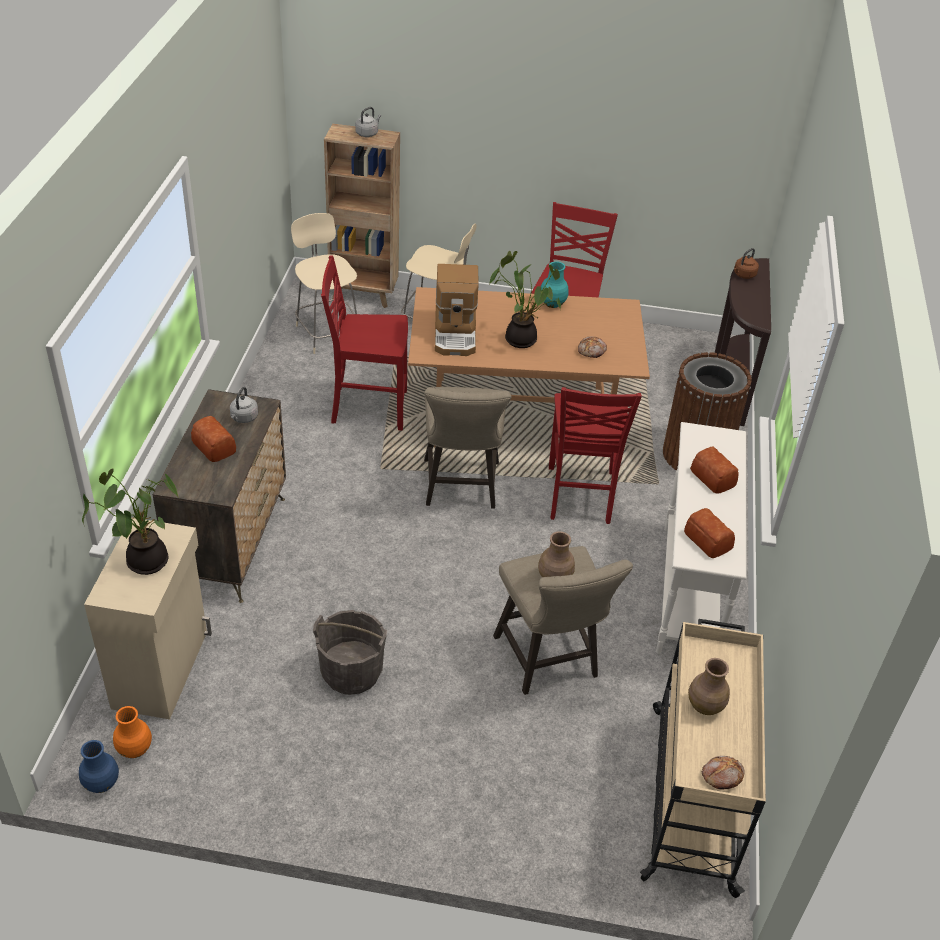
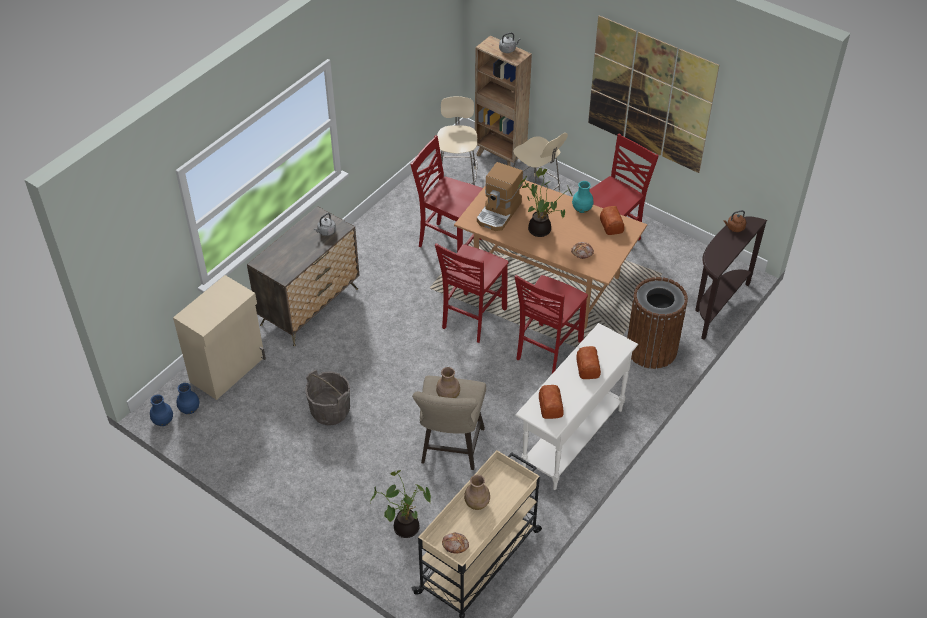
camera: 30 degrees right, 5 degrees up
(134, 749) = (189, 409): orange vase -> blue vase
(144, 560) = (217, 303): potted plant -> potted plant (405, 526)
(214, 445) = (298, 244): bread -> bread (612, 224)
(460, 488) = (472, 318): beige stool -> red chair
(582, 141) = (650, 95): none -> picture

